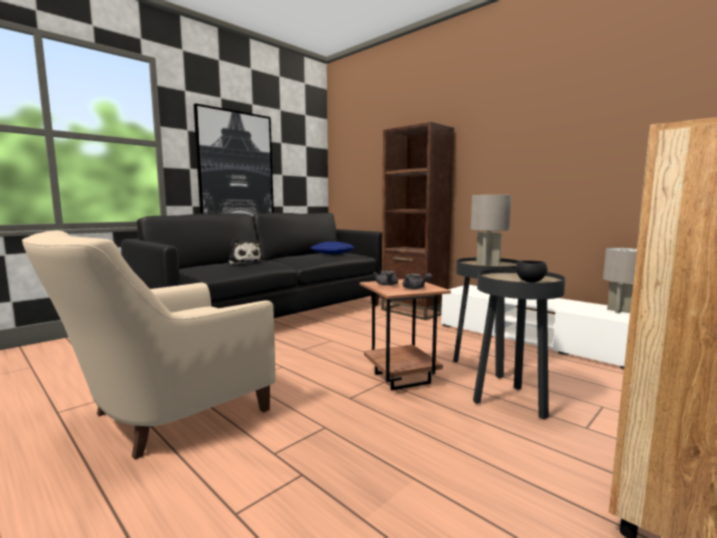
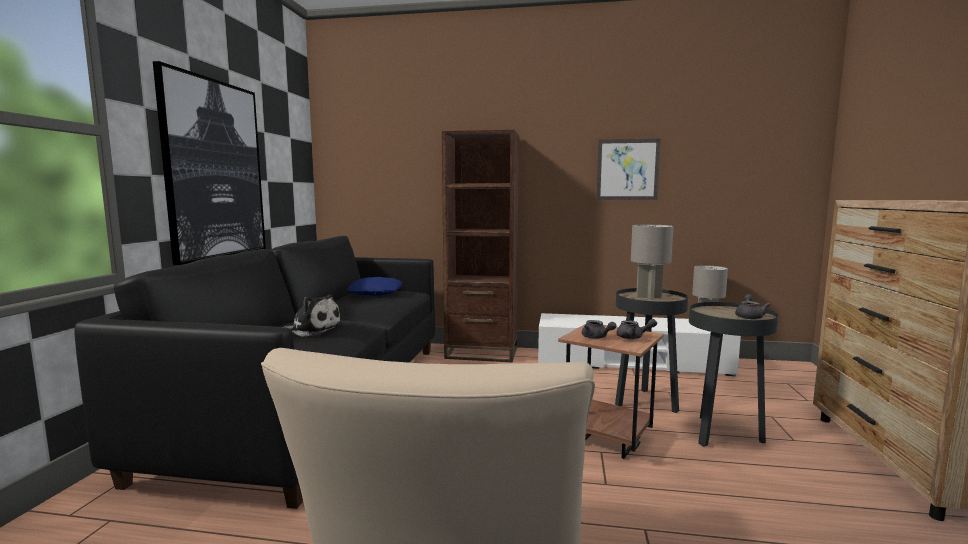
camera: 35 degrees left, 0 degrees up
(530, 281) = (749, 316): black bowl -> grey teapot
(548, 149) = (627, 169): none -> picture

